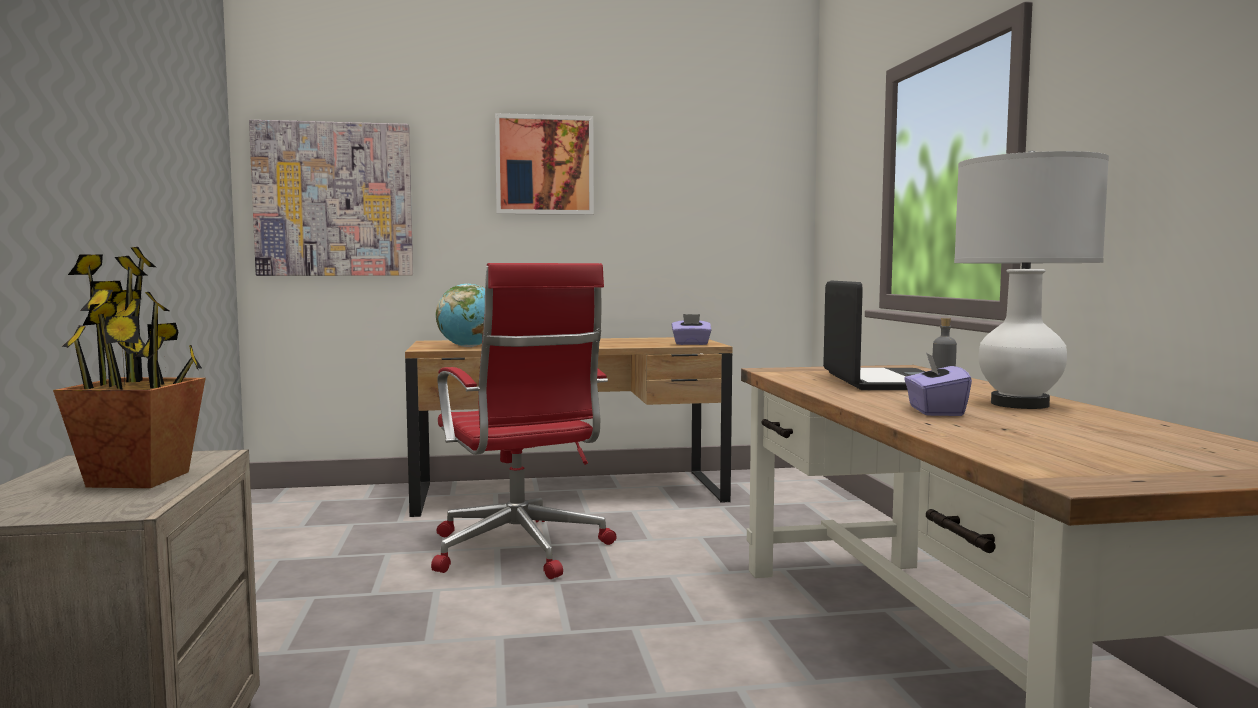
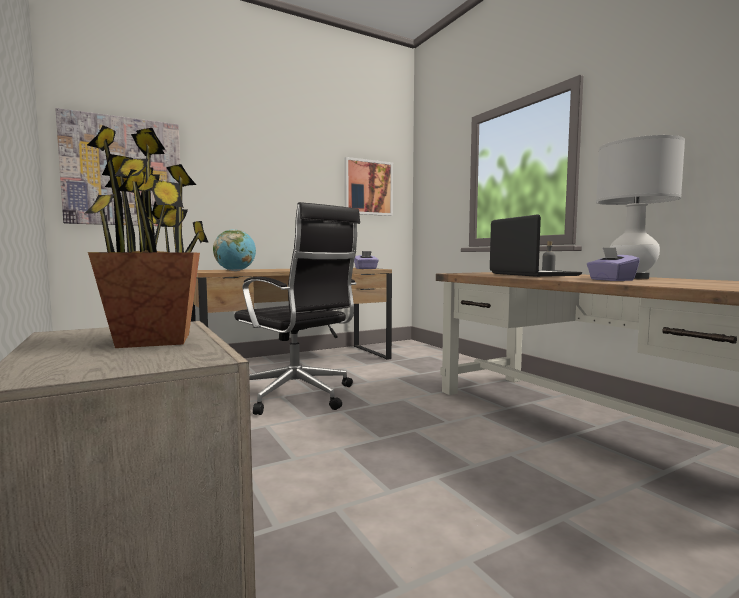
camera: 20 degrees left, 0 degrees up
(520, 551) = (298, 396): red office chair -> black office chair
(544, 165) = (267, 160): picture -> picture (368, 187)

